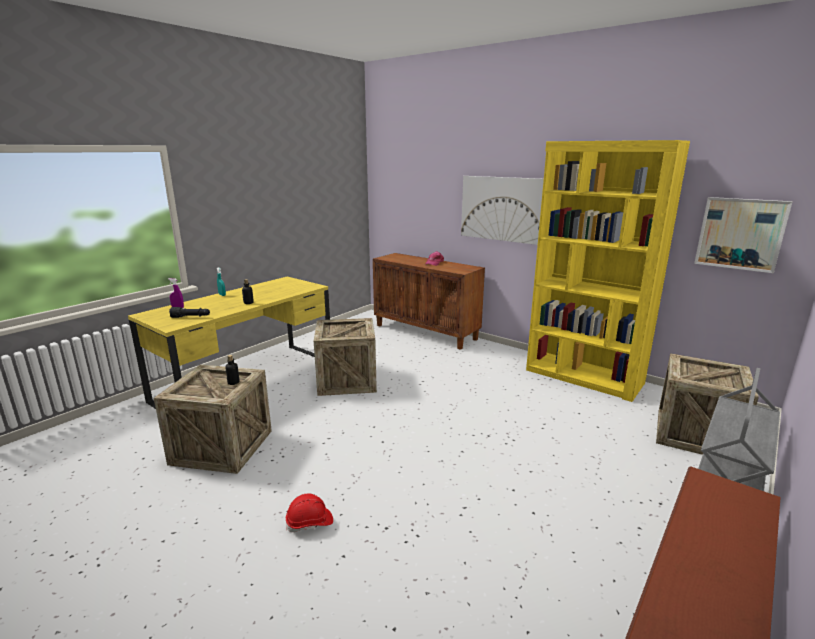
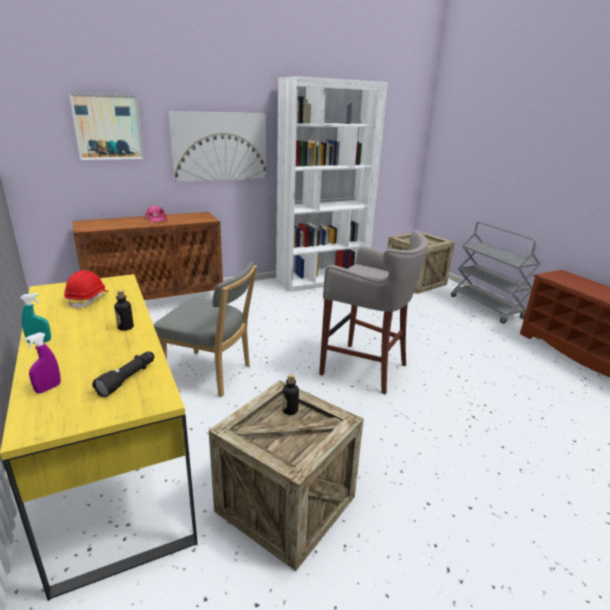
camera: 65 degrees left, 5 degrees up
(310, 522) = (457, 456): red hard hat -> red hard hat (88, 299)
(347, 380) = (211, 374): crate -> grey chair
(419, 443) = (366, 369): none -> grey stool
(583, 377) = (322, 279): yellow bookcase -> white bookcase
(740, 234) = (389, 149): picture -> picture (108, 127)

